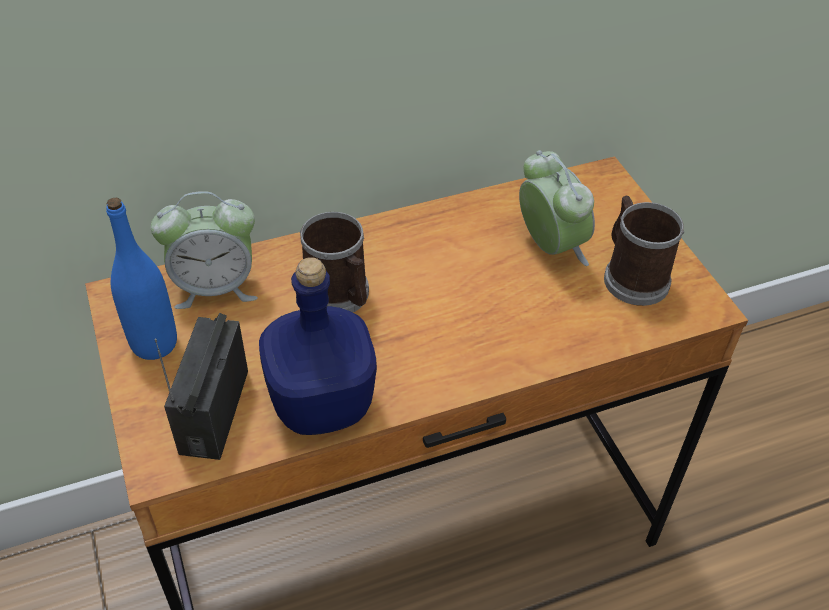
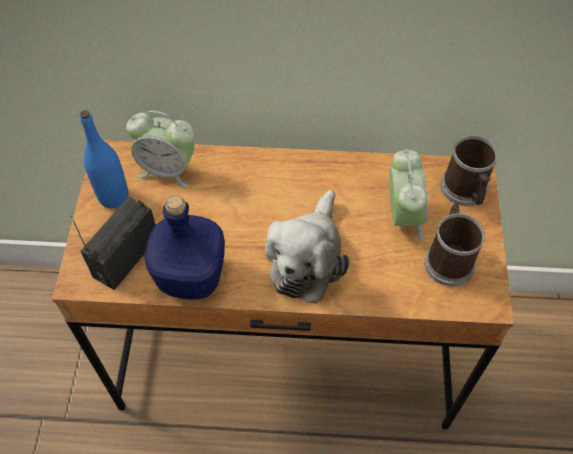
camera: 25 degrees right, 10 degrees up
(340, 296) = (241, 204): mug -> mug (465, 191)
(462, 331) = (307, 258): none -> plush toy

